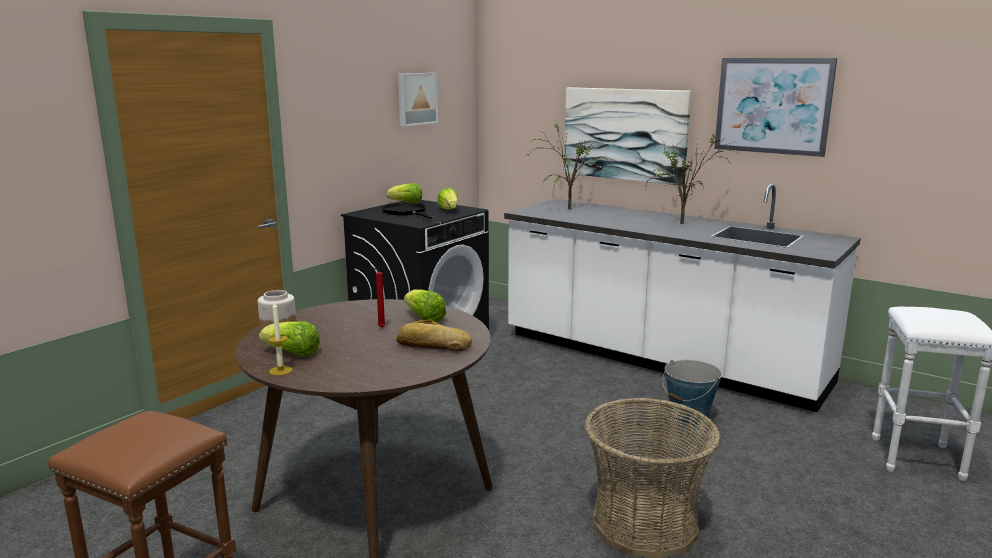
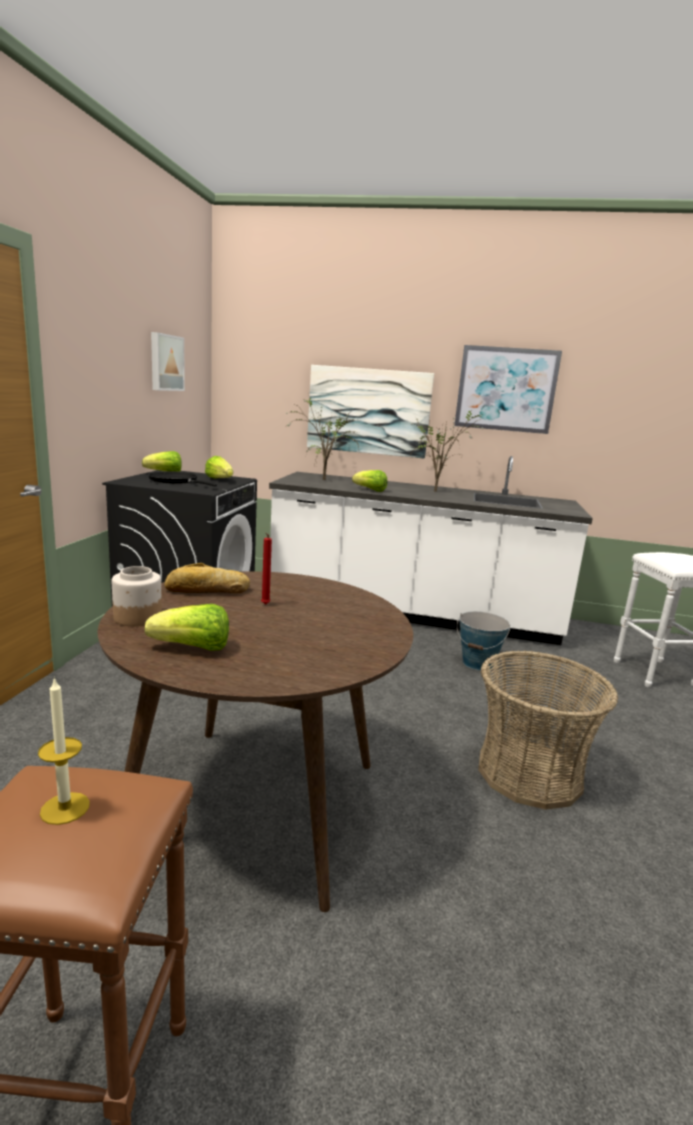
camera: 25 degrees left, 0 degrees up
(280, 370) = (202, 673): candle -> candle (65, 808)
(424, 319) = (300, 590): lettuce -> lettuce (370, 490)
(433, 345) = (348, 620): bread -> bread (207, 590)

